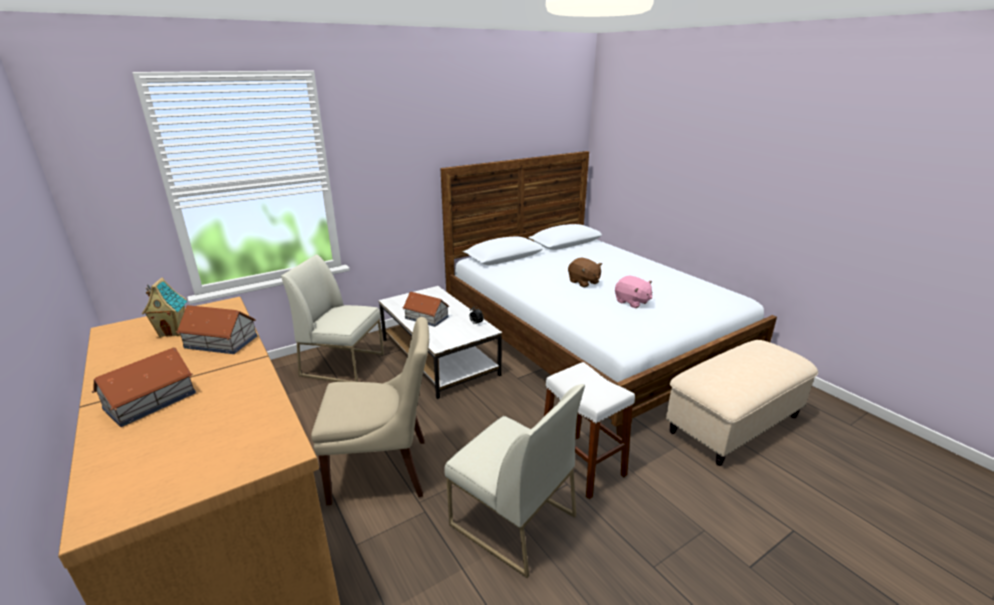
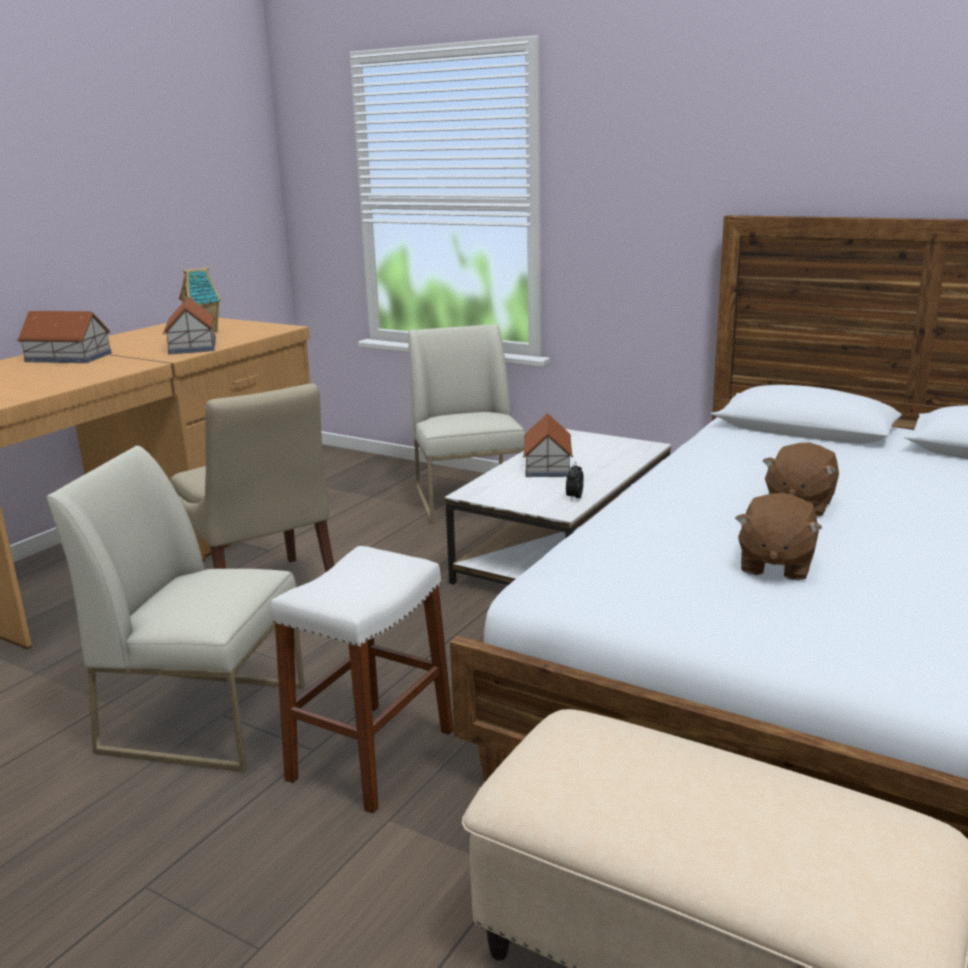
camera: 65 degrees right, 5 degrees down
(511, 520) = (207, 717): white chair -> white chair turned 90 degrees clockwise
(632, 302) = (774, 565): pink plush toy -> brown plush toy

